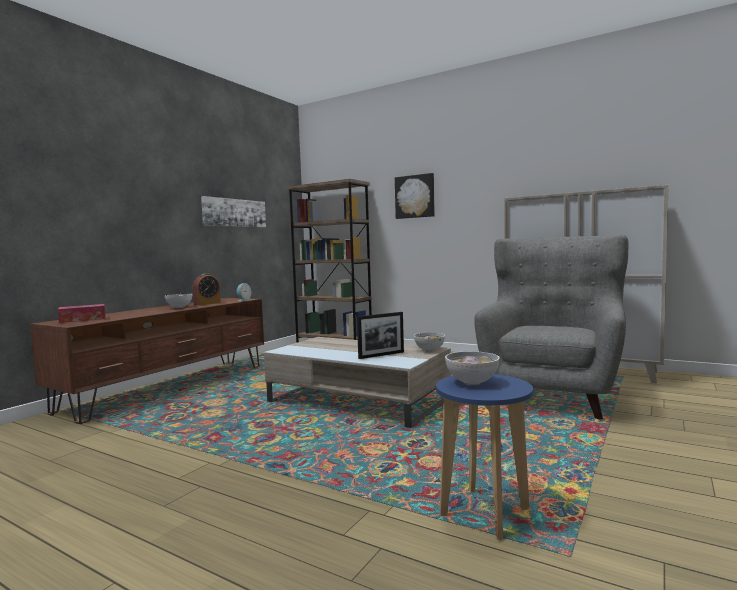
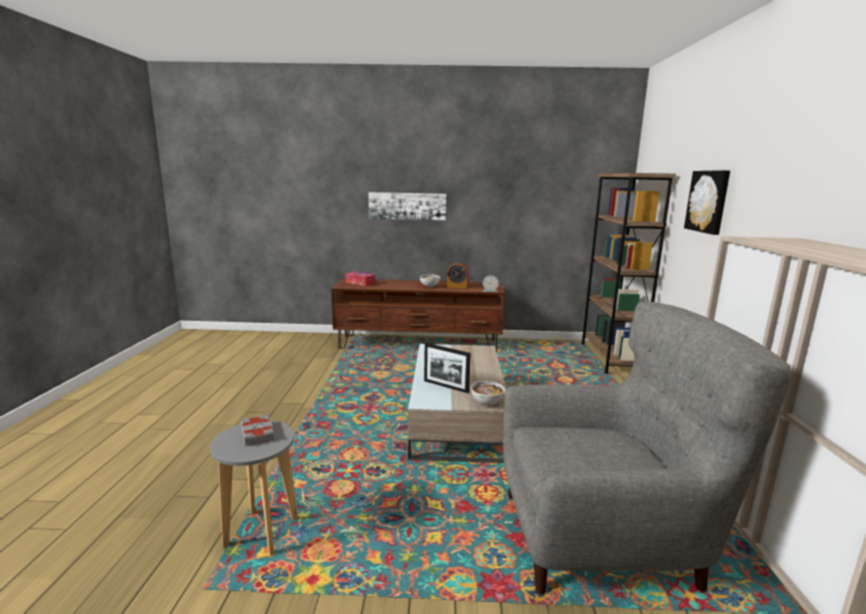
camera: 60 degrees right, 10 degrees up
(234, 212) = (524, 203): picture -> picture (407, 206)
(472, 383) = (258, 433): bowl -> grey book
(484, 513) = (261, 533): blue stool -> grey stool

